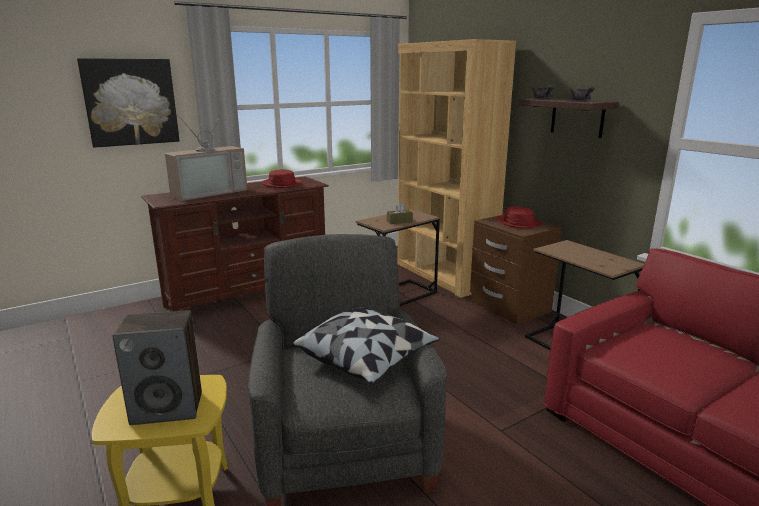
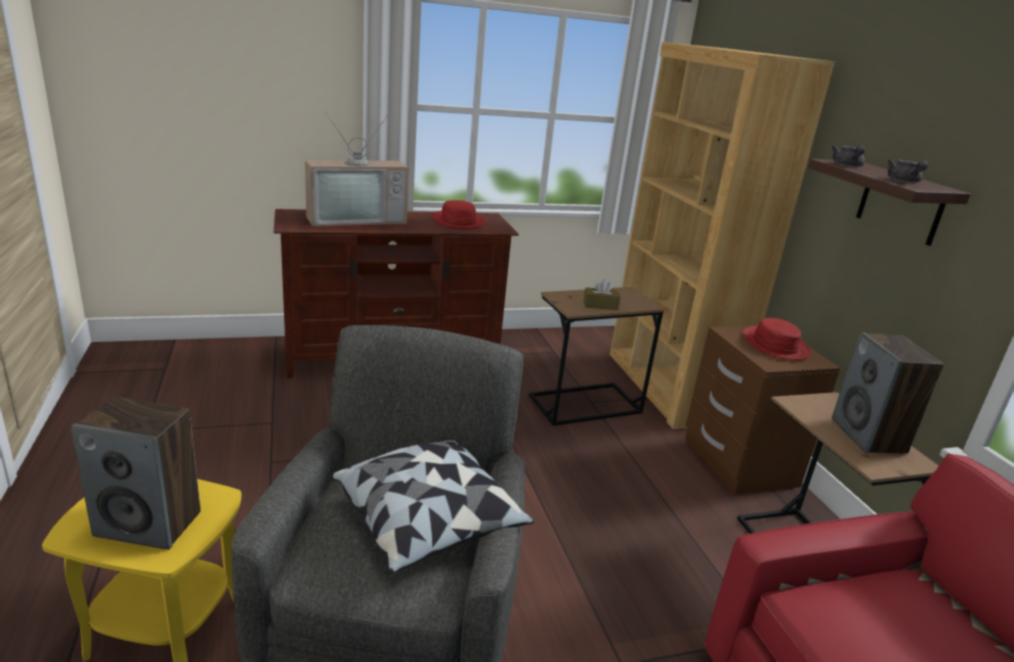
camera: 15 degrees right, 5 degrees up
(130, 102) = (280, 86): picture -> none
(597, 256) = (869, 436): none -> speaker

